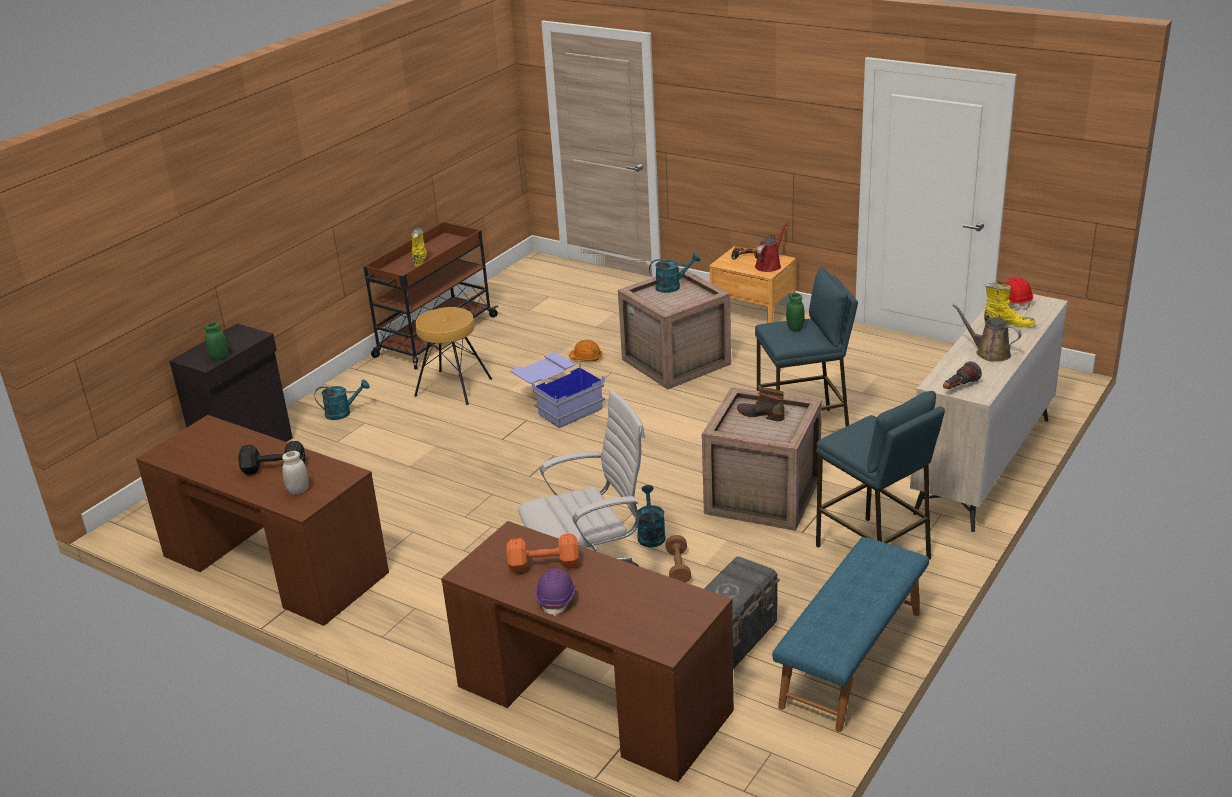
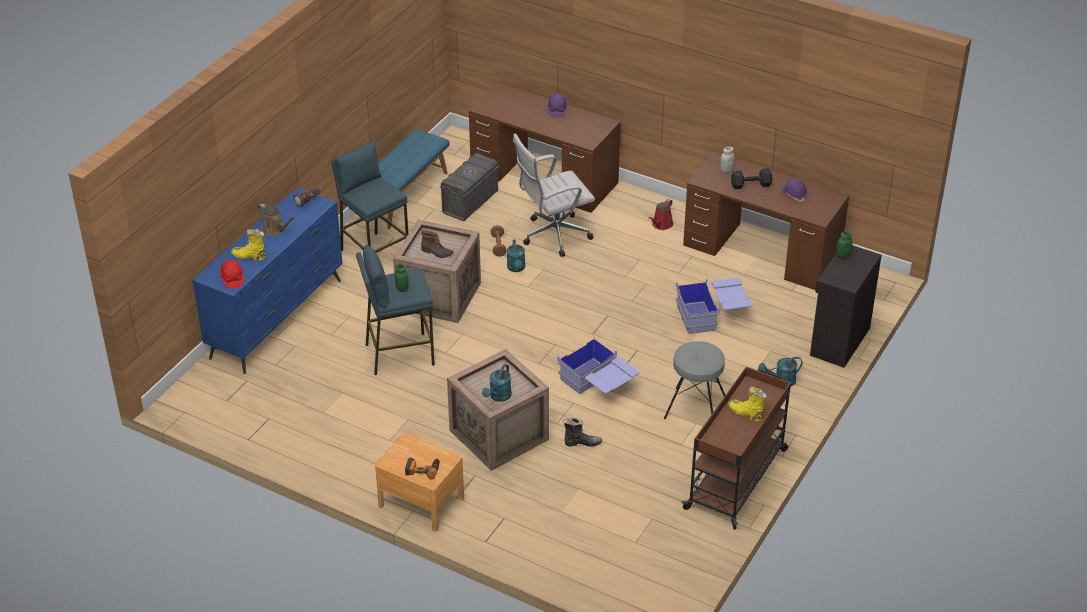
camera: 175 degrees right, 10 degrees up
(219, 456) = (793, 194): none -> purple hard hat
(390, 477) = (712, 316): none -> blue storage box
(419, 260) = (746, 413): yellow boot -> yellow boot turned 135 degrees clockwise
(453, 387) = (695, 408): brown stool -> grey stool
(545, 564) = (566, 126): orange dumbbell -> none
(586, 358) = (582, 443): orange hard hat -> black boot
(672, 286) = (498, 397): turquoise watering can -> turquoise watering can turned 45 degrees counterclockwise
(769, 265) = (403, 453): red watering can -> red watering can (661, 225)
(982, 465) = (277, 318): beige dresser -> blue dresser

